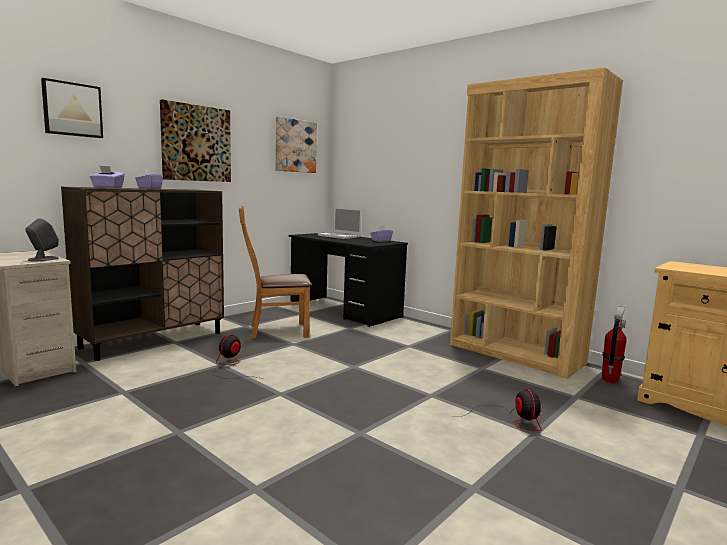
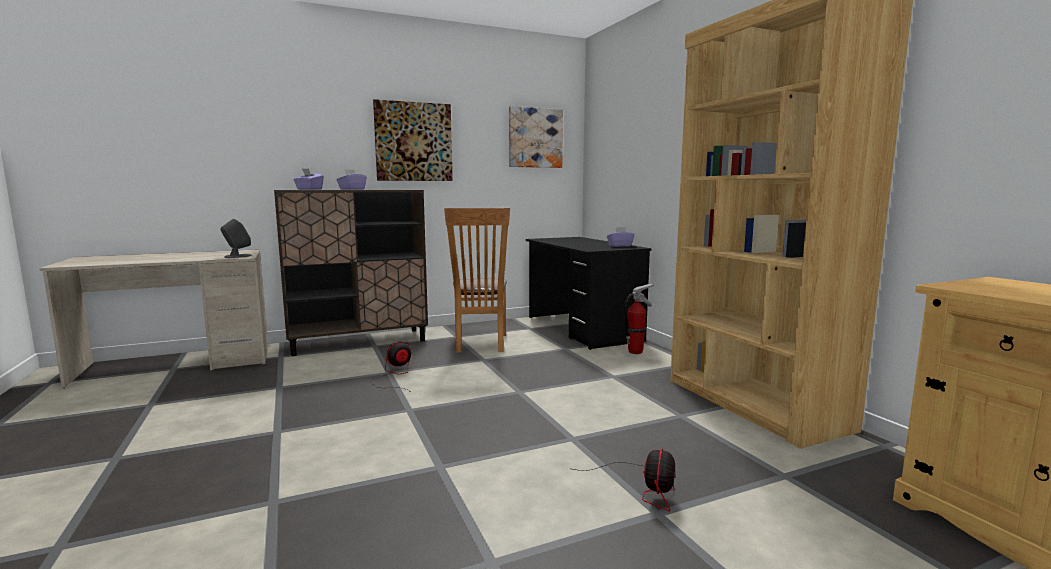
camera: 25 degrees right, 0 degrees up
(72, 109) = (287, 117): picture -> none
(274, 331) = (480, 344): brown chair -> brown chair turned 105 degrees counterclockwise
(340, 236) = (581, 241): laptop -> none
(610, 380) = (876, 461): fire extinguisher -> fire extinguisher (636, 352)

